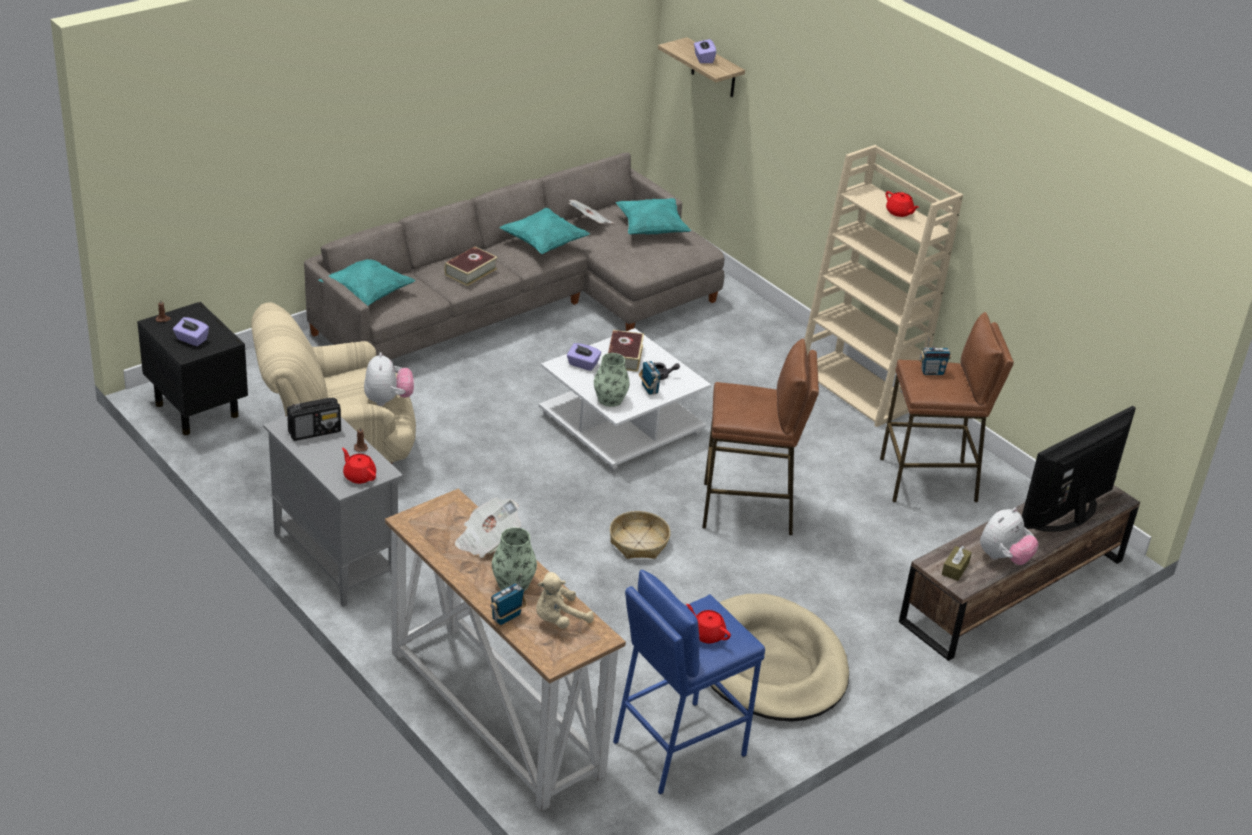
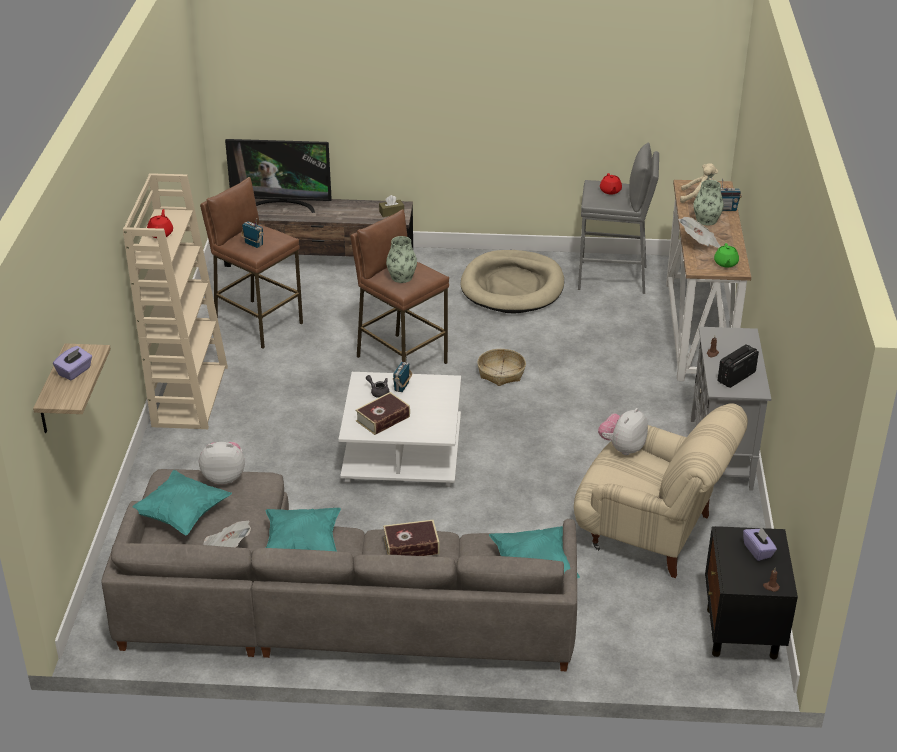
camera: 135 degrees left, 0 degrees up
(315, 431) = (736, 377): radio -> radio turned 60 degrees counterclockwise
(359, 476) = (730, 336): red teapot -> none
(429, 524) = (725, 263): none -> green teapot
(583, 364) = (424, 427): purple tissue box -> none
(610, 399) = (441, 392): vase -> vase (401, 277)
(678, 747) = (612, 278): blue stool -> grey stool
(1003, 558) = (356, 206): plush toy -> plush toy (224, 477)

